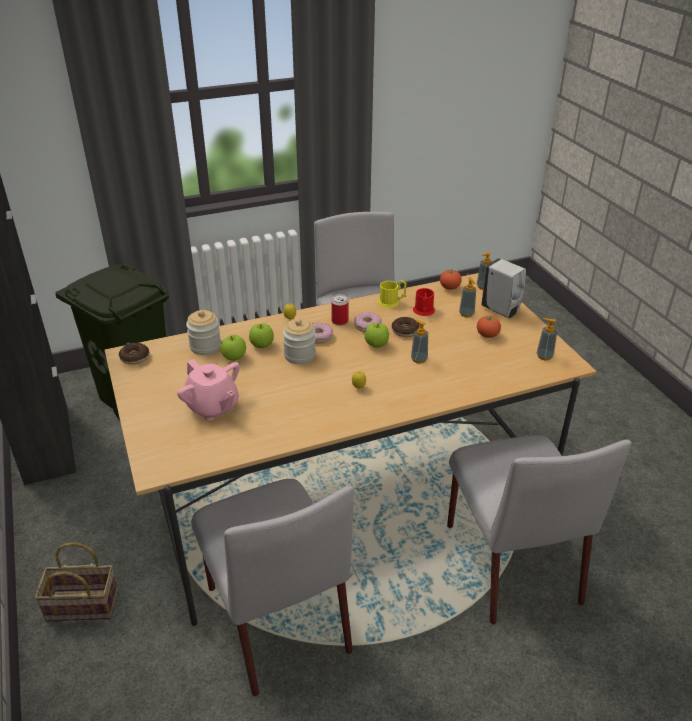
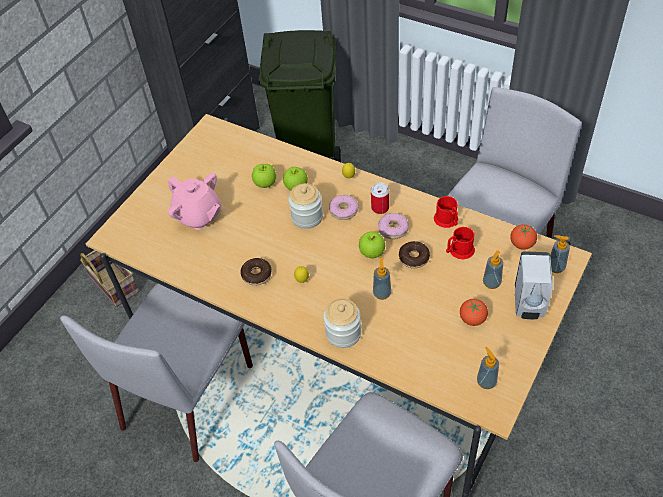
camera: 55 degrees right, 15 degrees up
(135, 357) = (212, 135): donut -> donut (256, 275)
(205, 346) = (262, 159): jar -> jar (343, 333)
(212, 407) = (198, 215): pink teapot -> pink teapot turned 60 degrees counterclockwise
(391, 302) = (447, 221): yellow mug -> red mug

